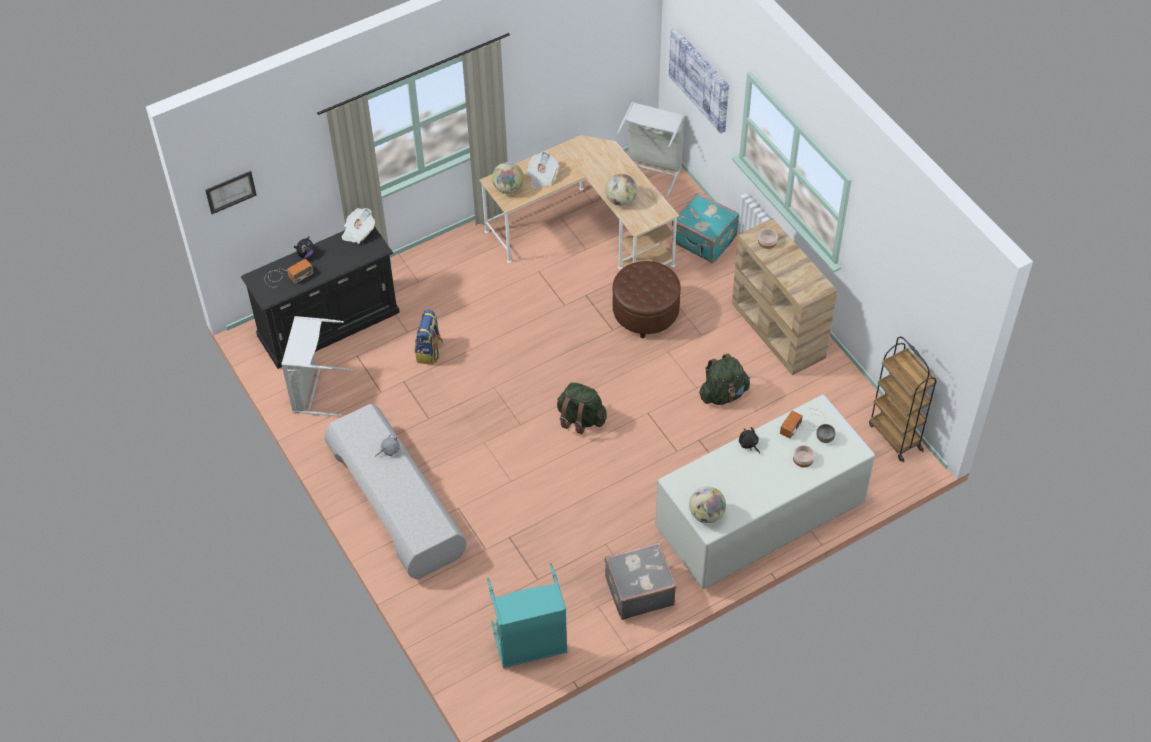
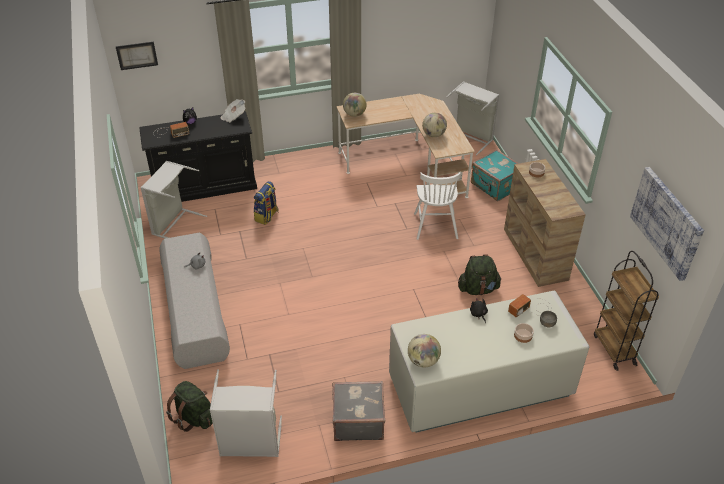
camera: 15 degrees right, 10 degrees down
(530, 645) = (250, 443): turquoise laundry basket -> grey laundry basket
(542, 176) = (381, 111): newspaper -> none
(580, 419) = (359, 282): green backpack -> green backpack (194, 417)
(645, 314) = (435, 223): brown ottoman -> white chair
(700, 79) = (512, 58): picture -> picture (667, 222)

